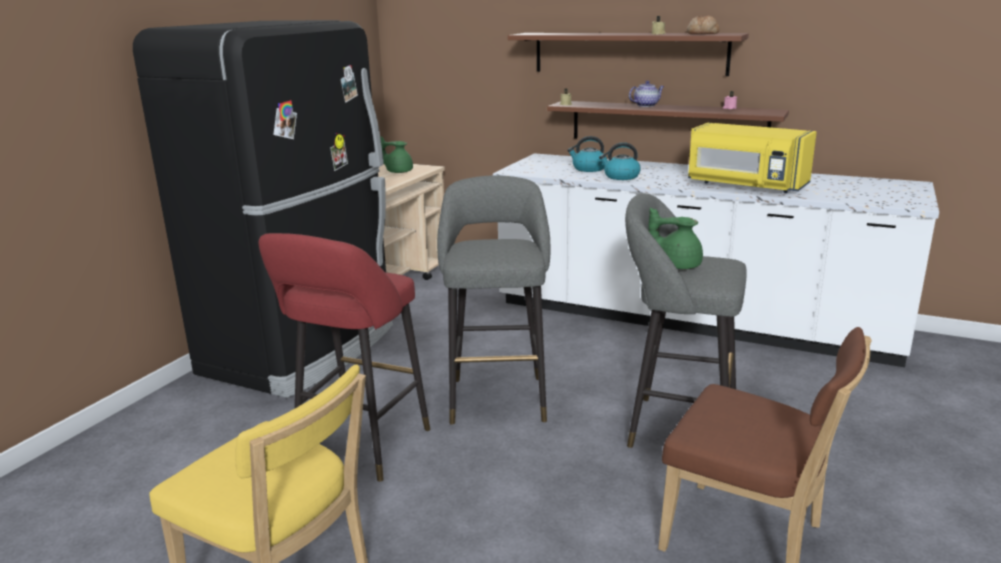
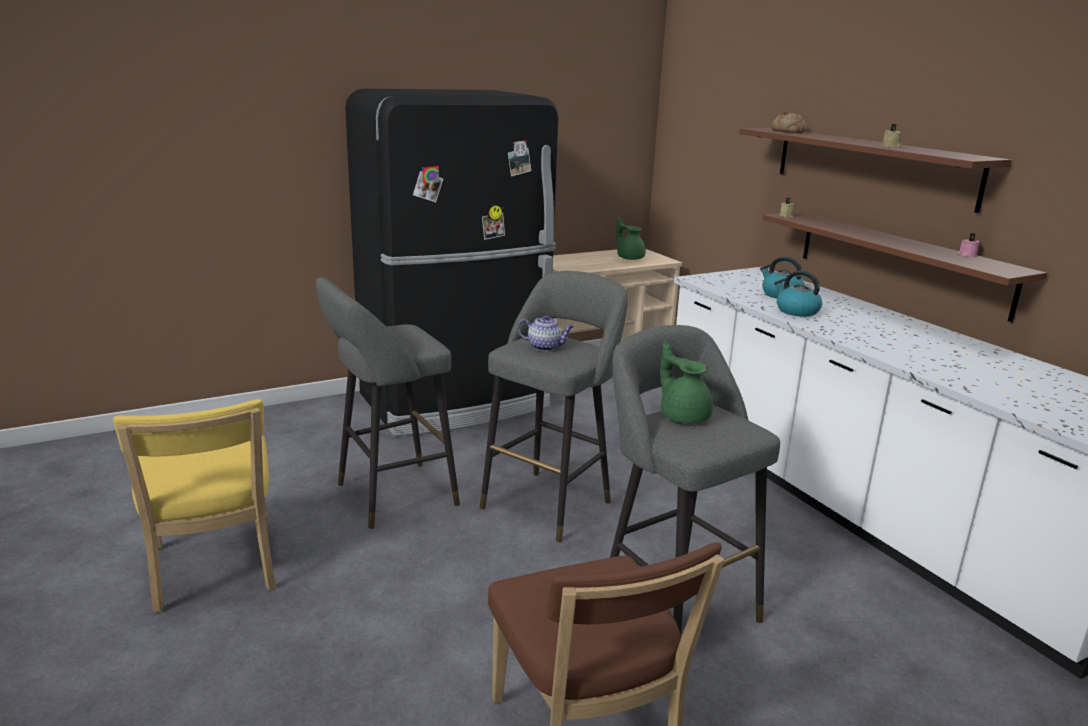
camera: 35 degrees right, 0 degrees up
(359, 448) = (390, 496): red stool -> grey stool
(646, 105) = (873, 233): teapot -> teapot (545, 347)
(702, 34) = (941, 153): bread -> bread (787, 131)
(744, 186) = (922, 357): yellow microwave -> none

